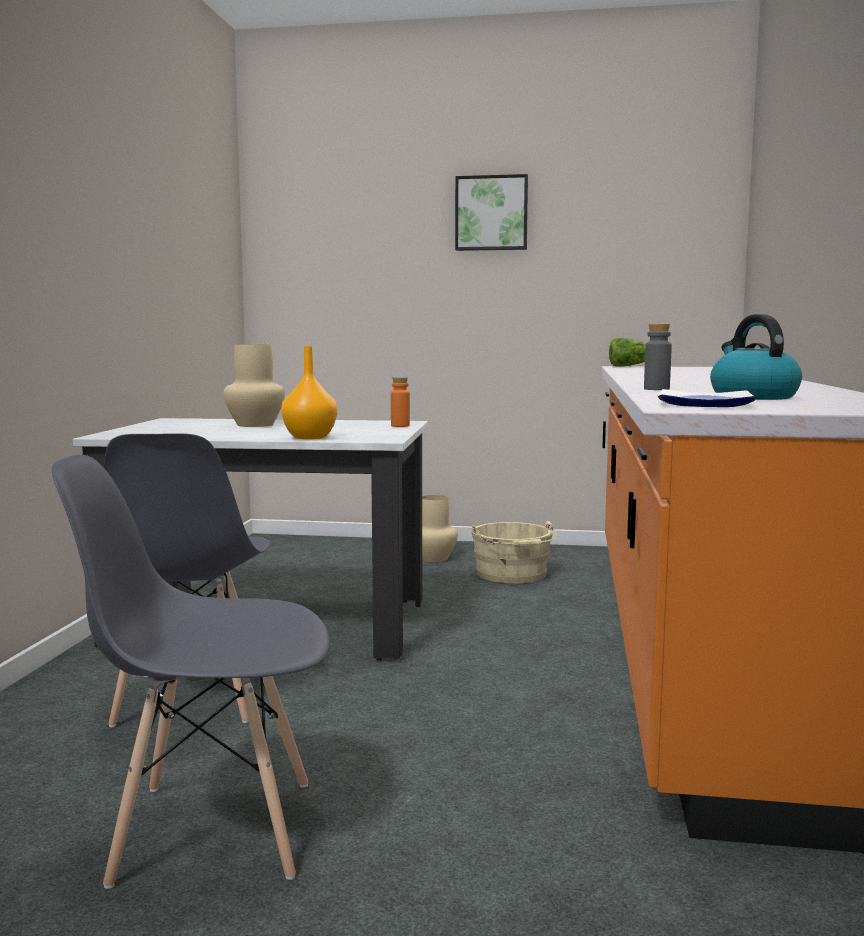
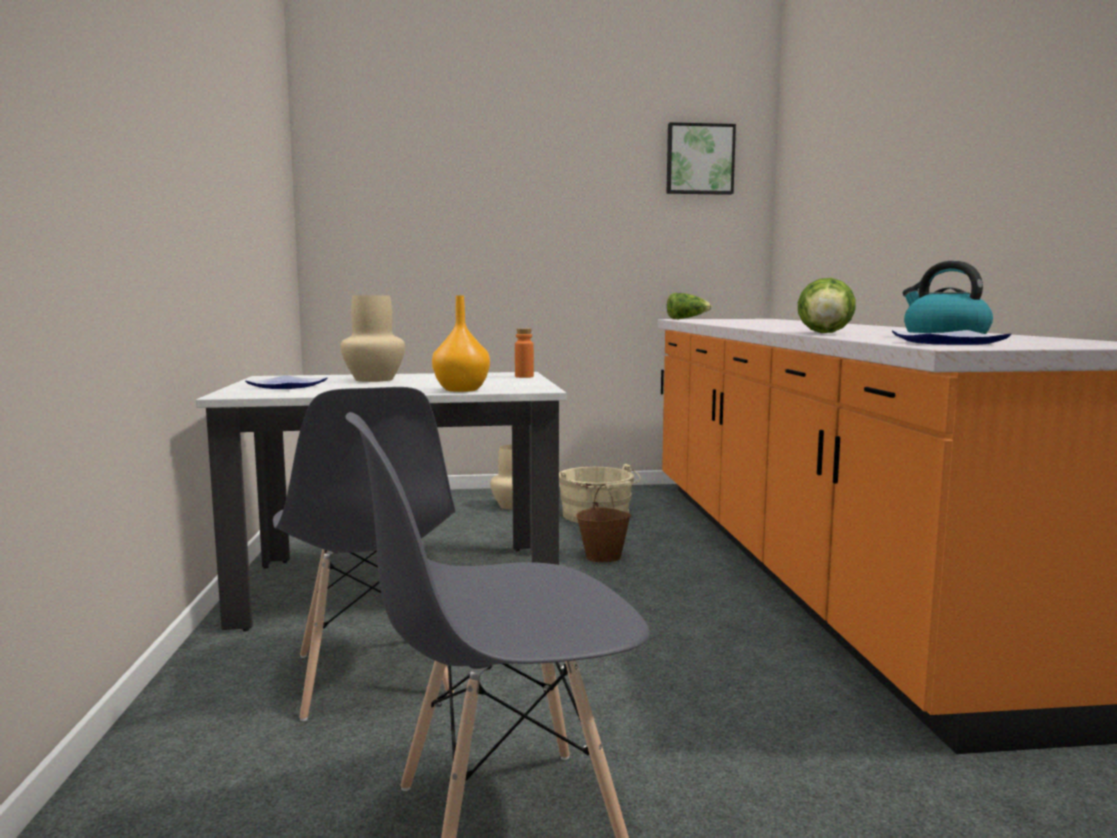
camera: 15 degrees left, 0 degrees up
(169, 429) = (289, 386): none -> plate
(485, 615) = (603, 557): none -> brown bucket
(491, 213) = (550, 175): picture -> picture (699, 159)
(656, 389) = (825, 333): grey bottle -> lettuce

